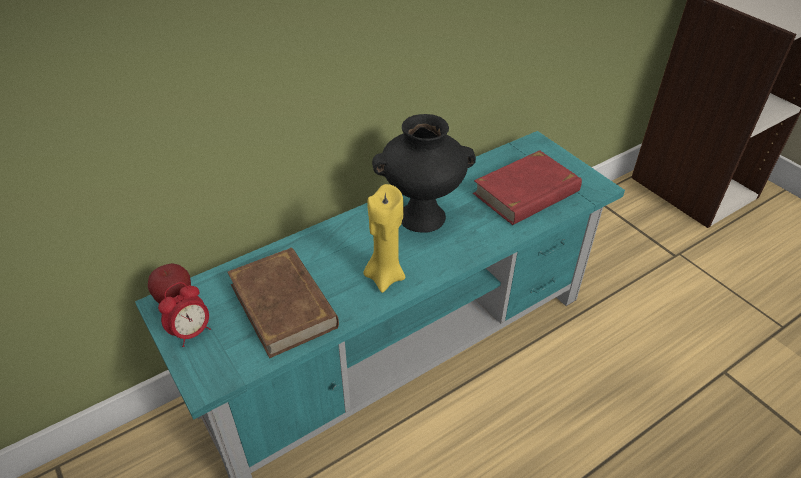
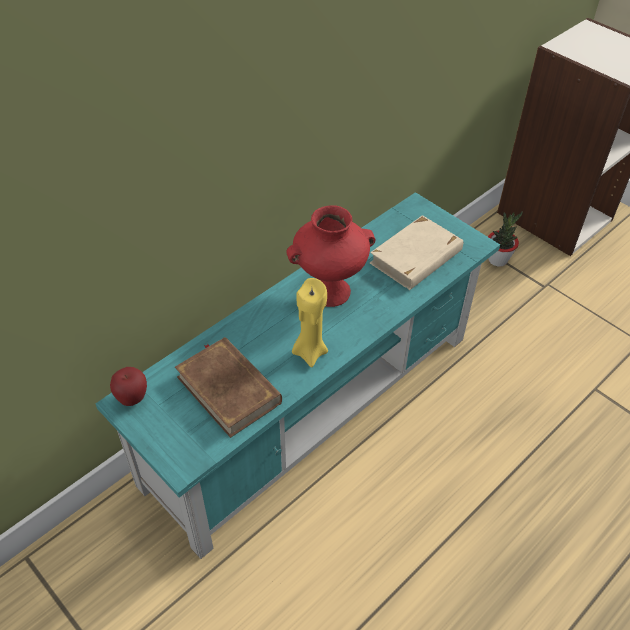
camera: 10 degrees left, 5 degrees up
(191, 333) = (156, 425): alarm clock -> none
(423, 216) = (330, 291): black vase -> red vase
(527, 193) = (416, 257): red book -> beige book
(626, 223) = (498, 260): none -> potted plant

